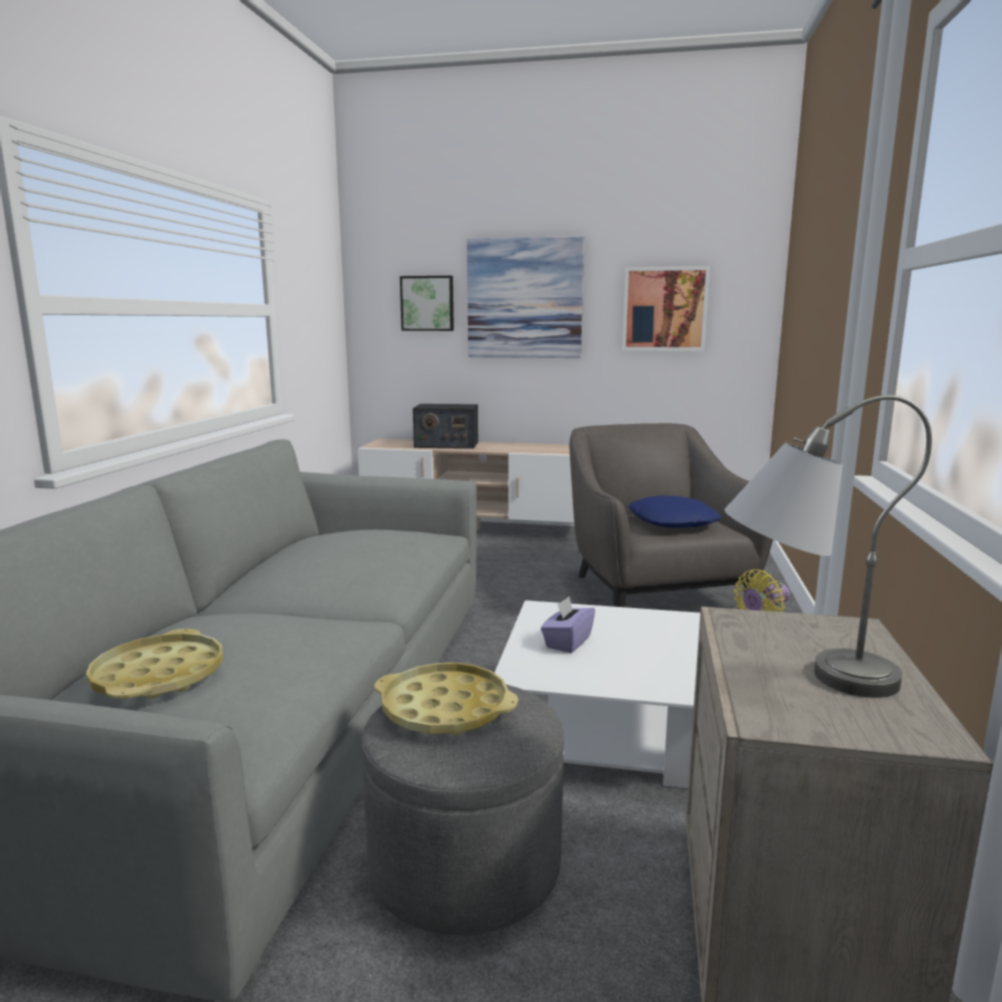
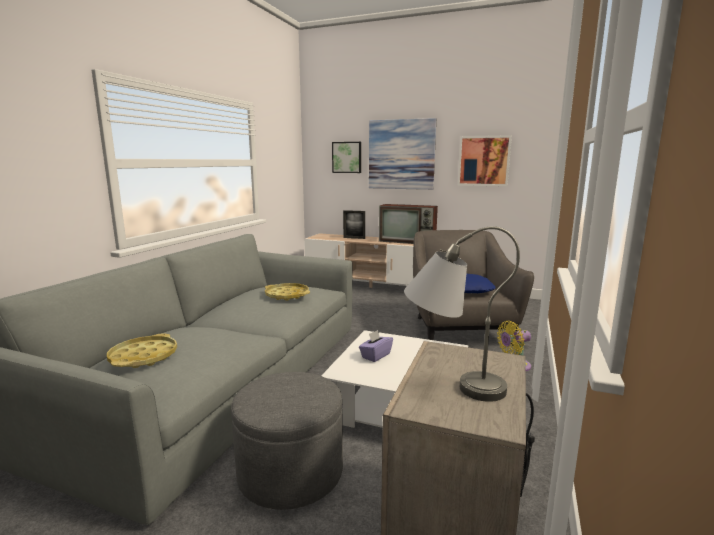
camera: 10 degrees right, 0 degrees up
(445, 709) = (281, 386): yellow tray -> yellow tray (287, 295)
(446, 445) = (354, 238): radio -> picture frame
(542, 447) = (408, 241): none -> television

